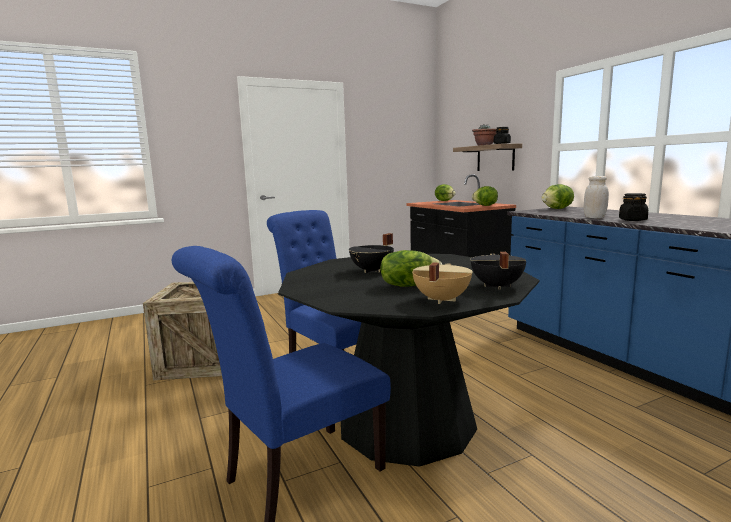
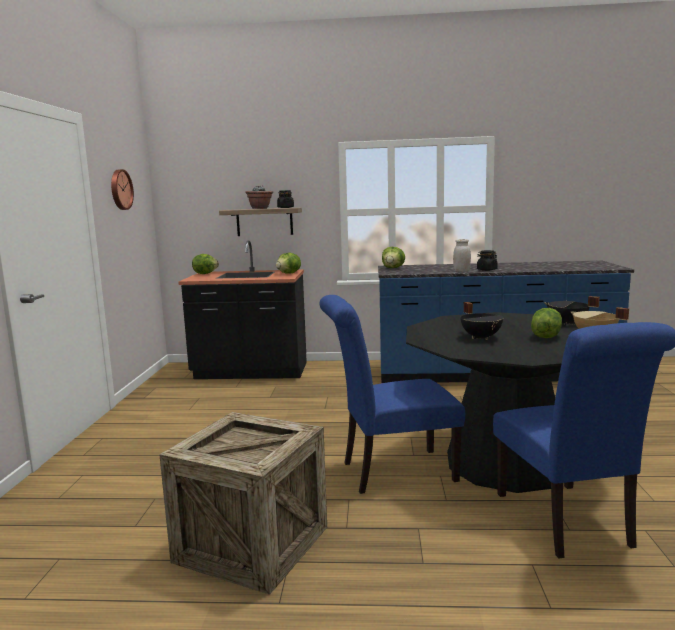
camera: 60 degrees left, 0 degrees up
(386, 133) = (120, 189): none -> wall clock

